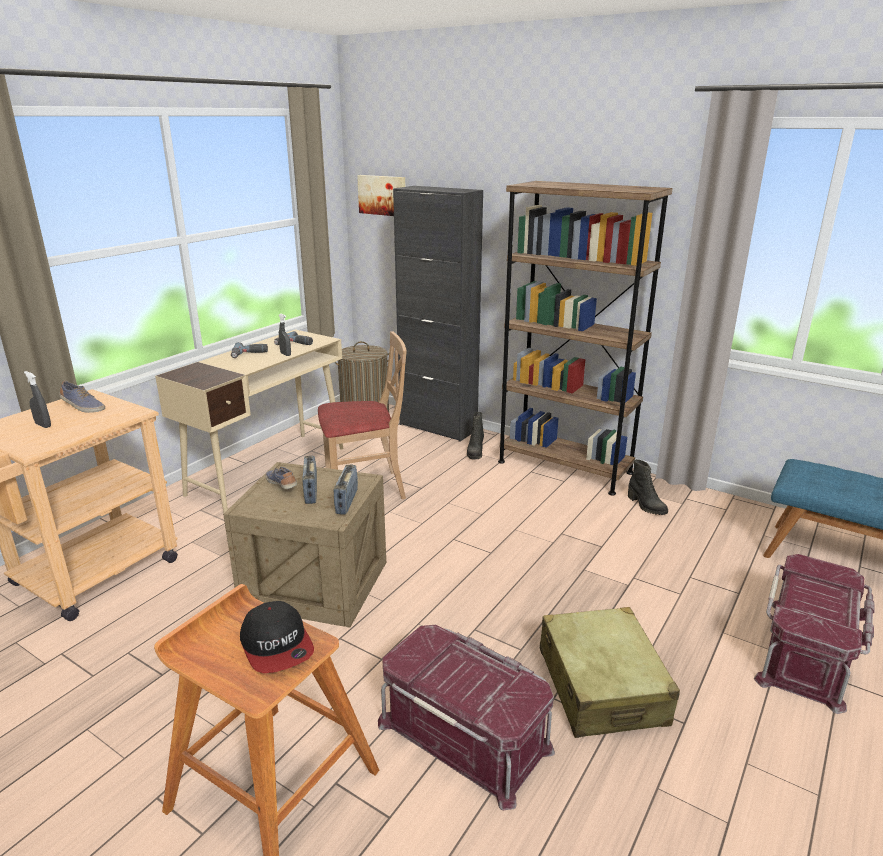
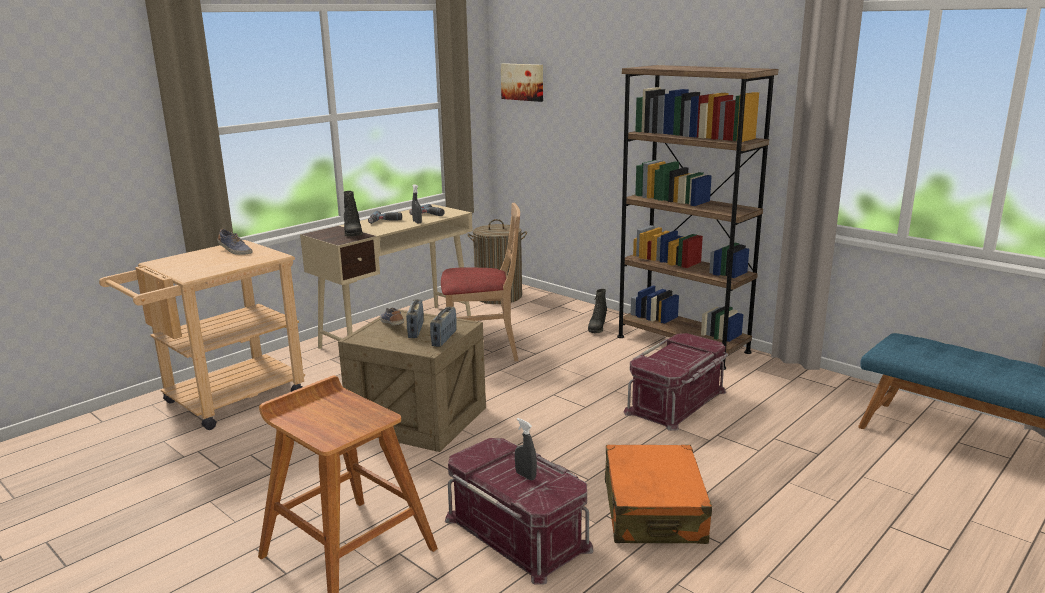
camera: 10 degrees right, 5 degrees down
(43, 425) = (201, 261): grey spray bottle -> grey spray bottle (525, 476)
(277, 645) = (352, 416): cap -> none
(438, 427) = (567, 306): black cabinet -> none
(601, 686) = (653, 511): beige suitcase -> orange suitcase
(646, 506) = (753, 380): black boot -> black boot (352, 233)
(807, 653) = (867, 504): red storage box -> red storage box (677, 402)

